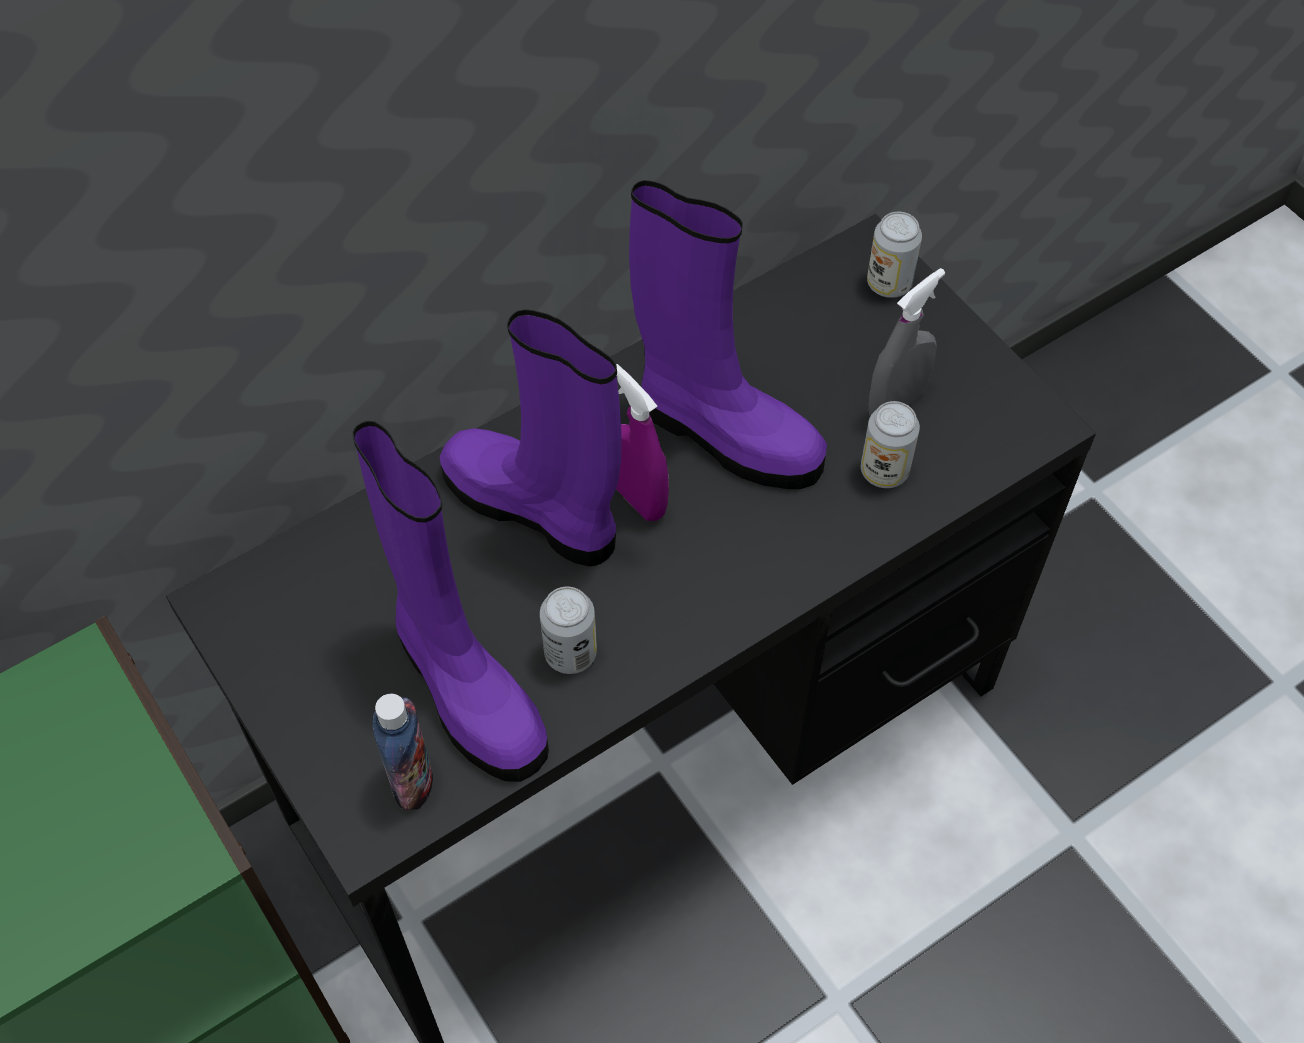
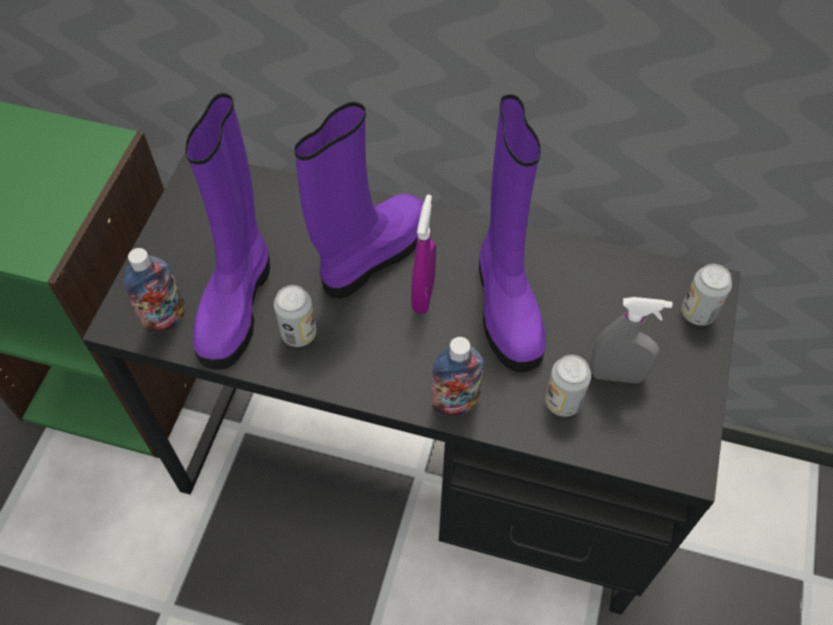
camera: 50 degrees right, 0 degrees up
(536, 509) = (372, 255): purple boot -> purple boot turned 45 degrees clockwise
(799, 566) = (455, 403): none -> bottle

